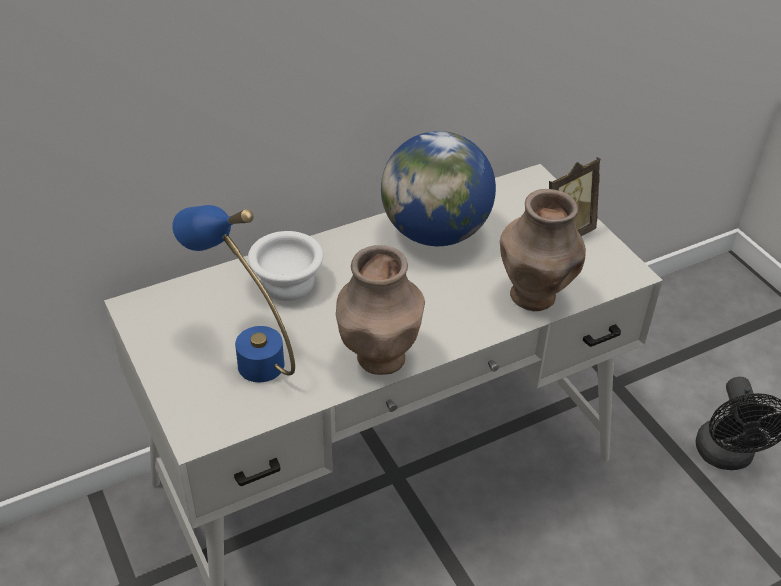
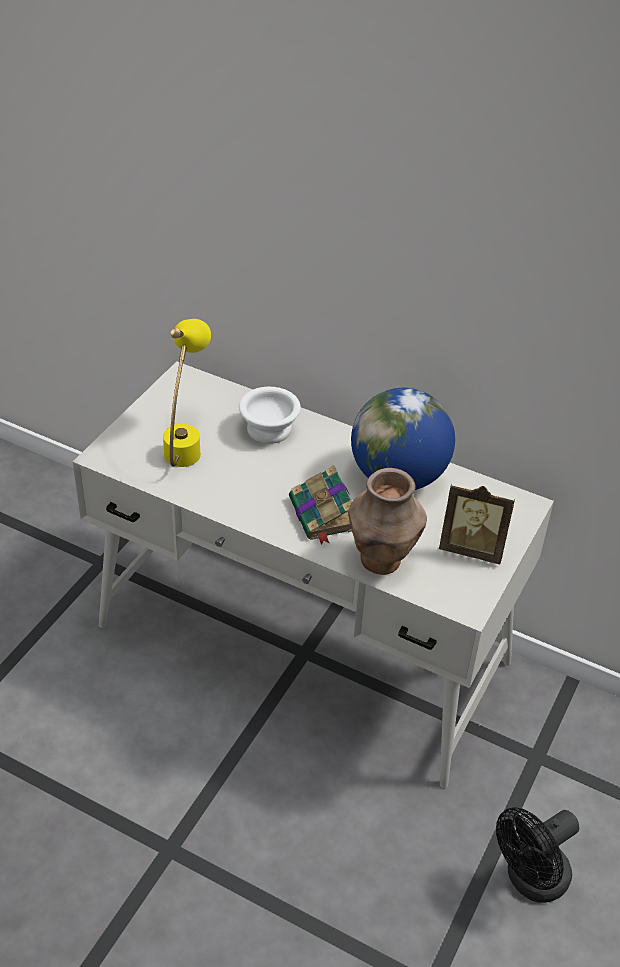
camera: 55 degrees right, 0 degrees up
(245, 353) = (186, 442): blue table lamp -> yellow table lamp
(379, 358) = (238, 506): brown vase -> none
(444, 305) = (323, 515): none -> book

